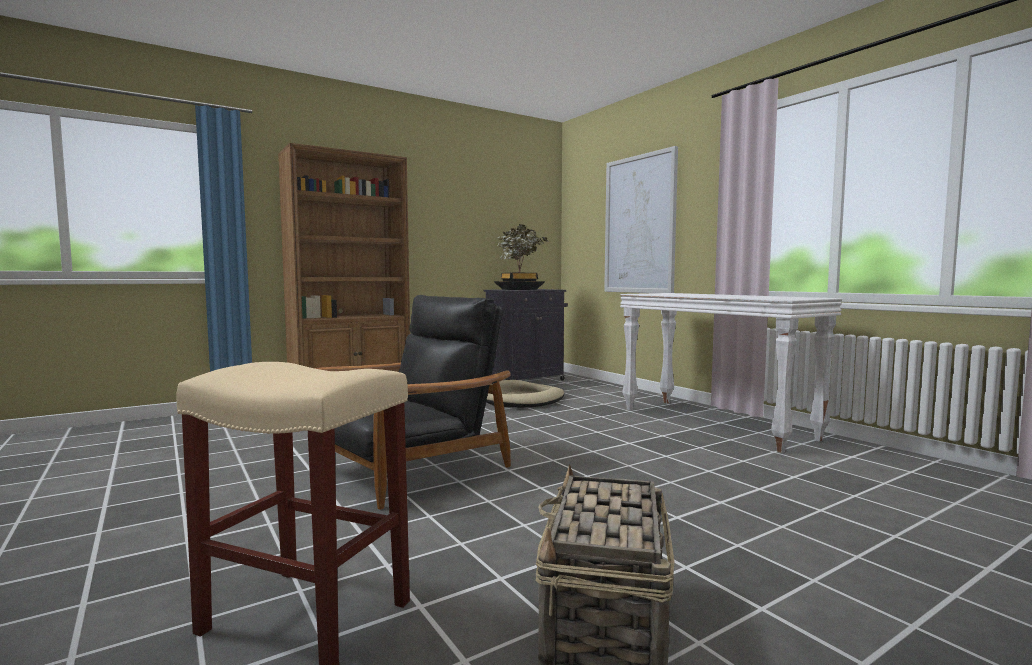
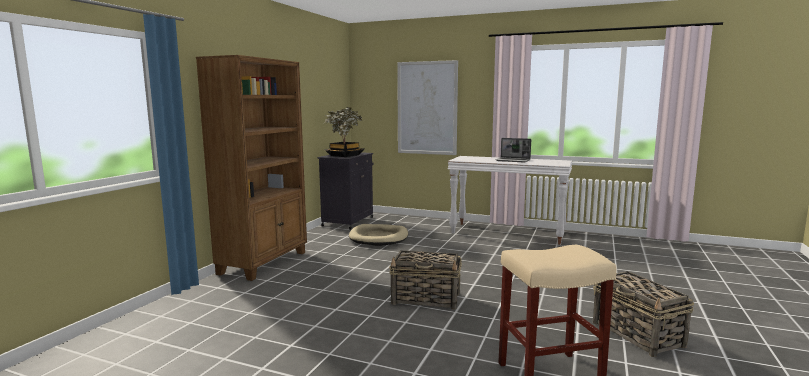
camera: 35 degrees left, 5 degrees up
(409, 470) = (426, 299): black armchair -> basket
(721, 295) = (513, 160): none -> laptop

